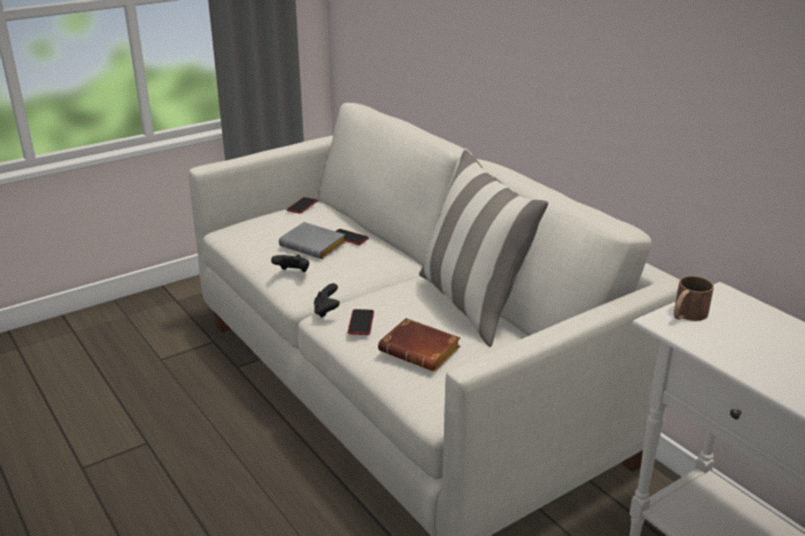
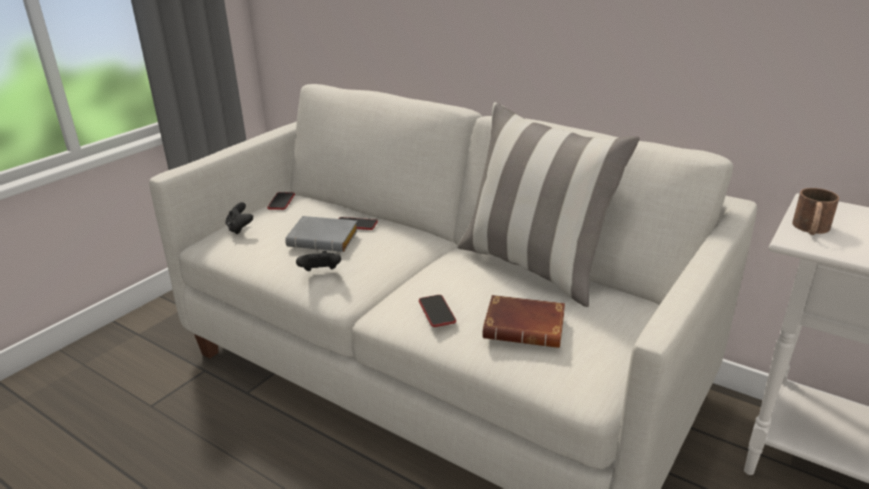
camera: 20 degrees left, 0 degrees up
(326, 311) = (384, 307): black game controller -> black game controller (240, 229)

